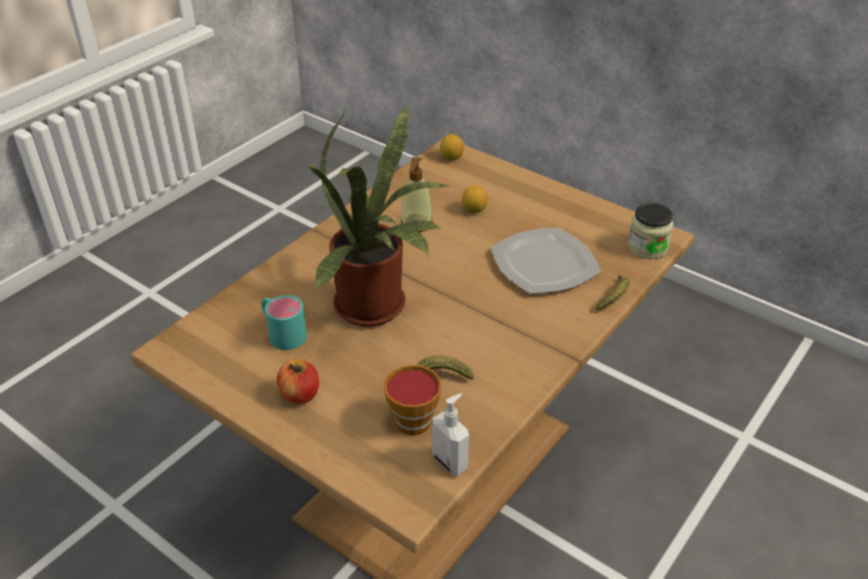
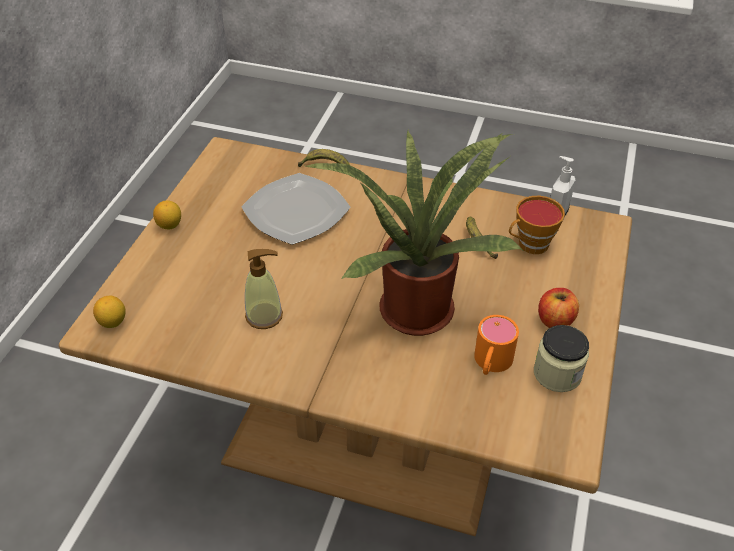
camera: 110 degrees left, 5 degrees up
(282, 333) = (490, 363): turquoise mug -> orange mug
(474, 210) = (222, 277): lemon -> lemon (170, 225)
(647, 247) = (245, 157): jar -> jar (557, 374)

